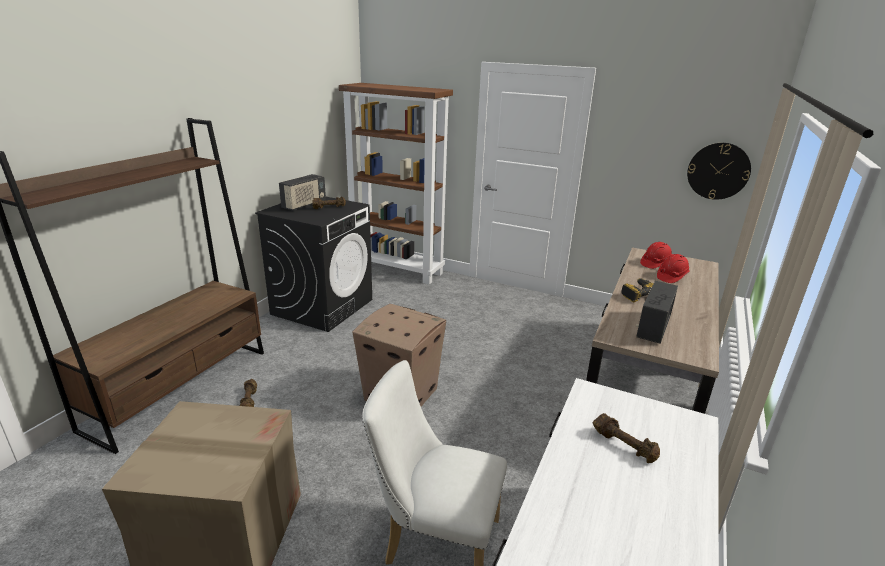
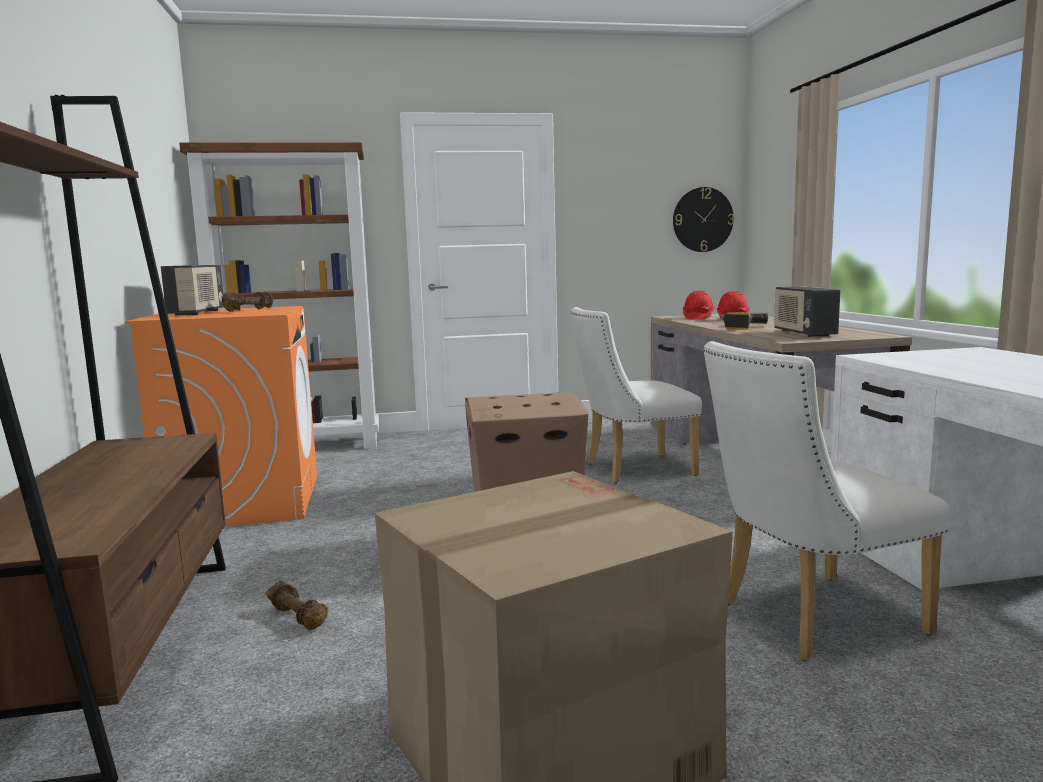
camera: 35 degrees left, 15 degrees down
(323, 306) = (244, 501): black washing machine -> orange washing machine
(535, 366) = (632, 470): none -> white chair
(624, 445) = (979, 364): brown dumbbell -> none

